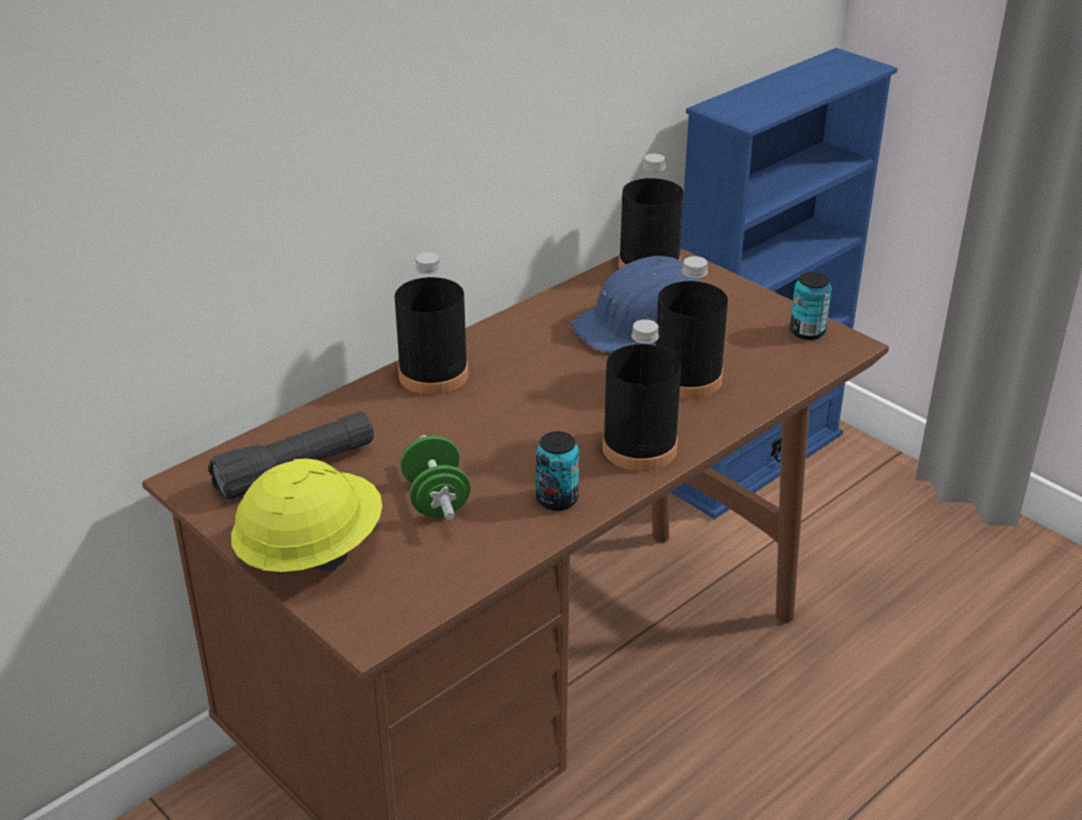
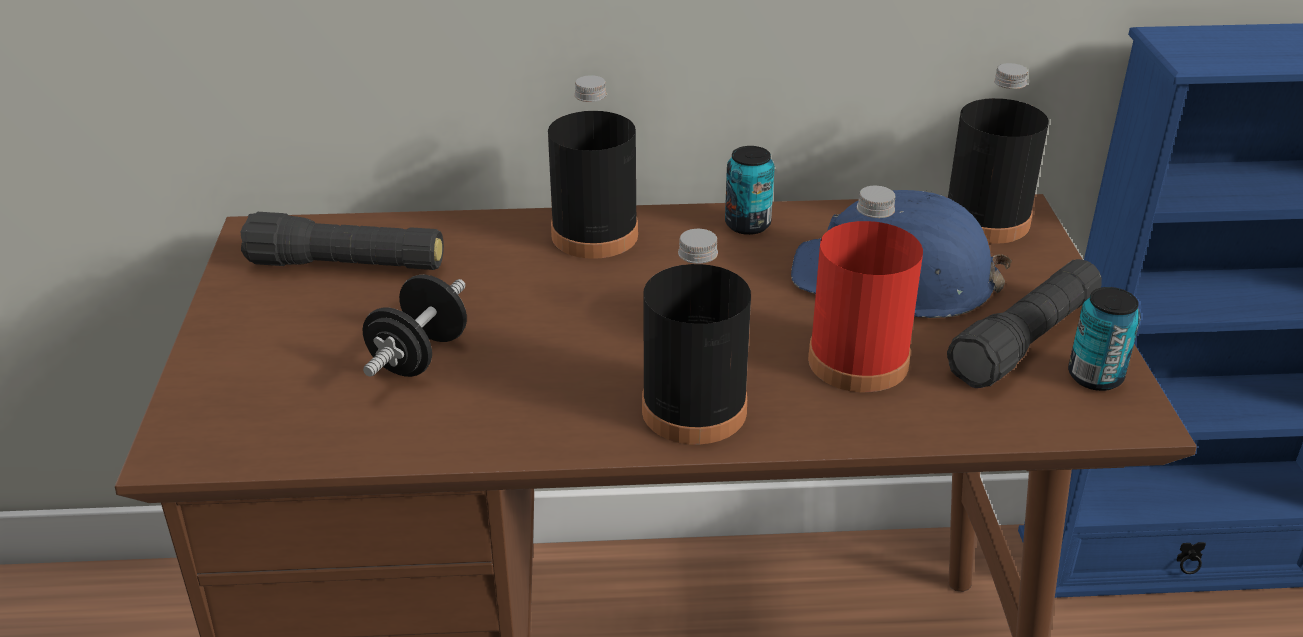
camera: 40 degrees right, 0 degrees up
(310, 552) = (246, 347): yellow hard hat -> none
(436, 500) = (419, 356): green dumbbell -> black dumbbell
(557, 499) = (529, 418): can -> can (747, 224)
(687, 379) = (858, 361): black bottle -> red bottle
(753, 328) = (1025, 341): none -> black flashlight

